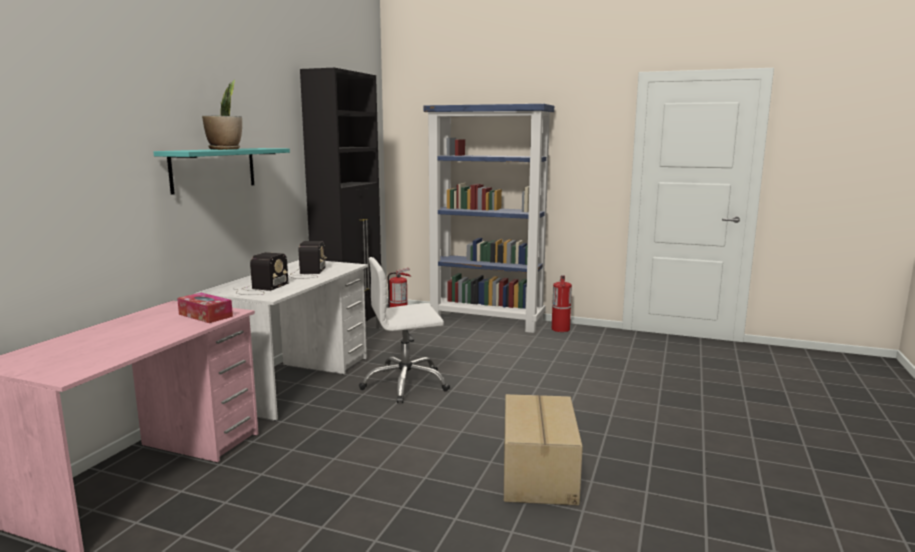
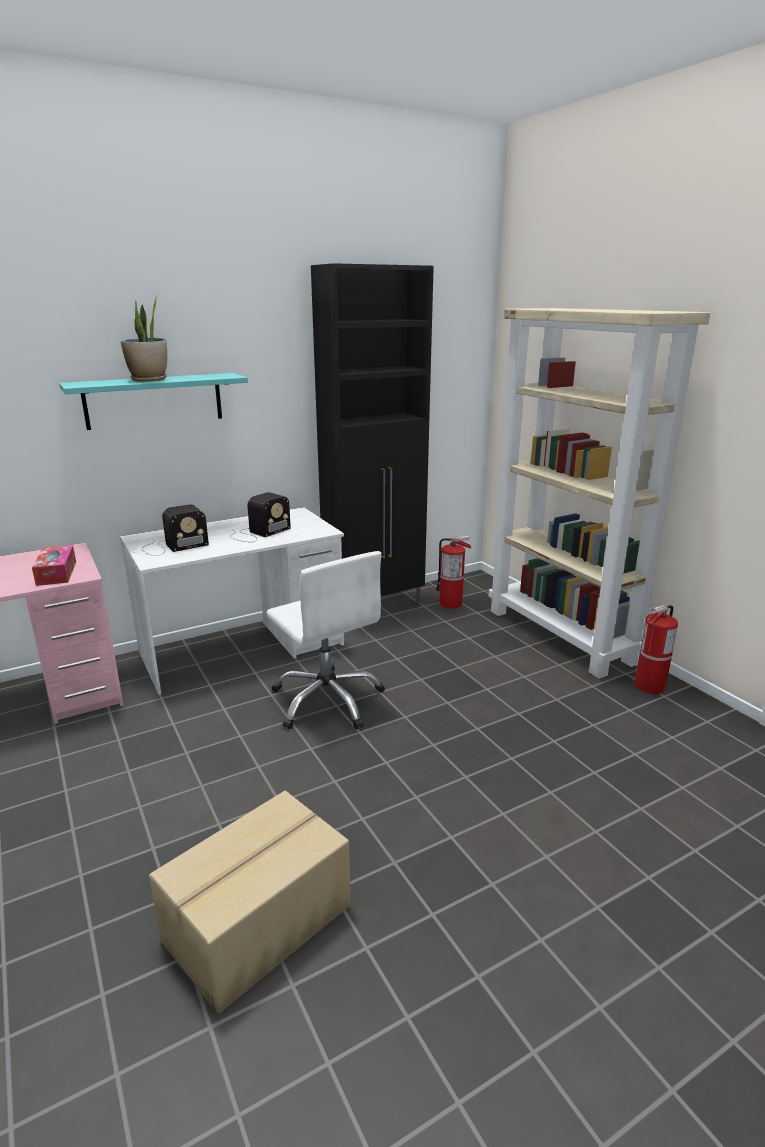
camera: 40 degrees right, 10 degrees up
(405, 384) = (328, 700): white office chair -> white office chair turned 150 degrees counterclockwise
(487, 321) = (561, 636): blue bookcase -> beige bookcase

